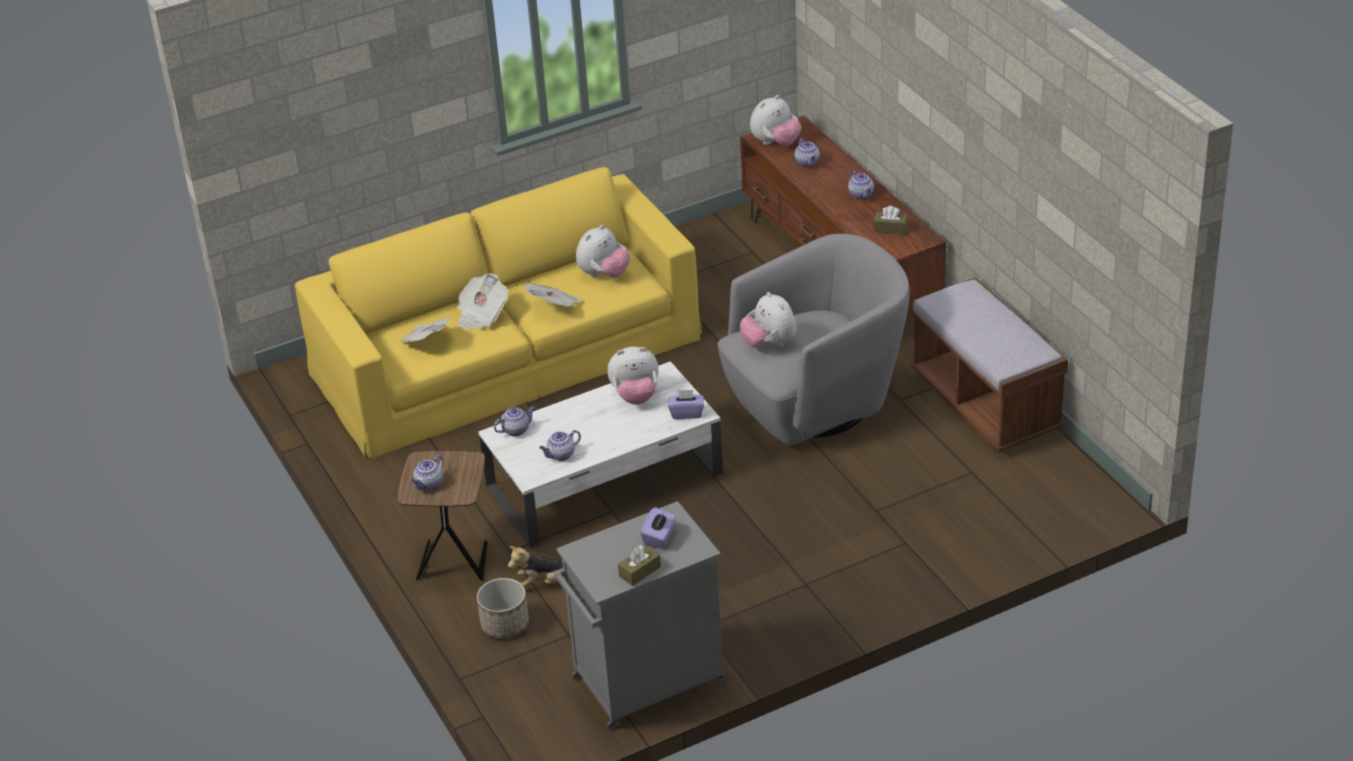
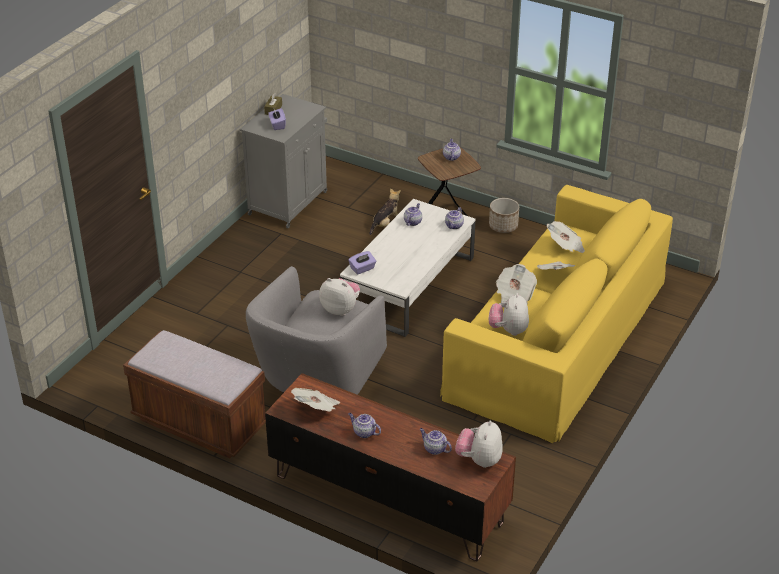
camera: 145 degrees right, 0 degrees up
(504, 624) = (386, 200): planter -> planter (503, 226)
(635, 396) = (404, 268): plush toy -> none
(890, 228) = (316, 408): brown tissue box -> newspaper

